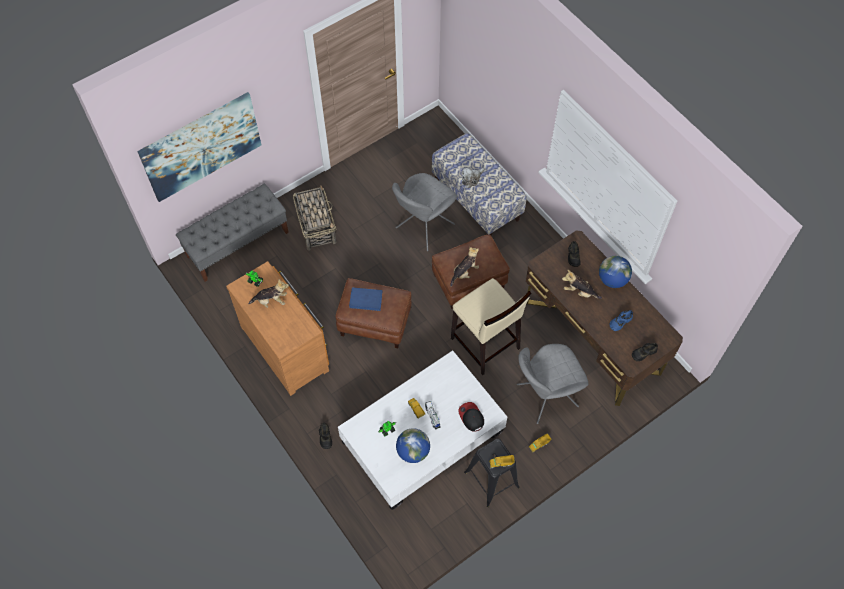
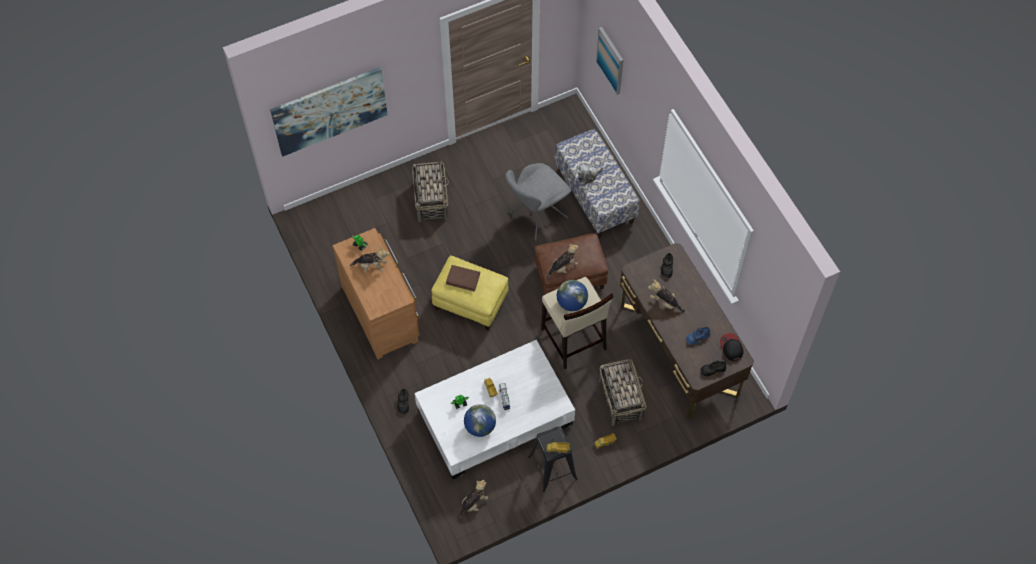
camera: 10 degrees right, 0 degrees up
(238, 244) = (352, 205): grey bench -> none
(366, 300) = (463, 279): blue book -> brown book
(375, 322) = (471, 302): brown ottoman -> yellow ottoman
(418, 532) = (473, 503): none -> plush toy
(471, 417) = (540, 404): cap -> cap (731, 347)
(479, 57) = (611, 60): none -> picture
(545, 396) = (620, 398): grey chair -> basket
(612, 279) = (699, 296): globe -> globe (571, 303)

